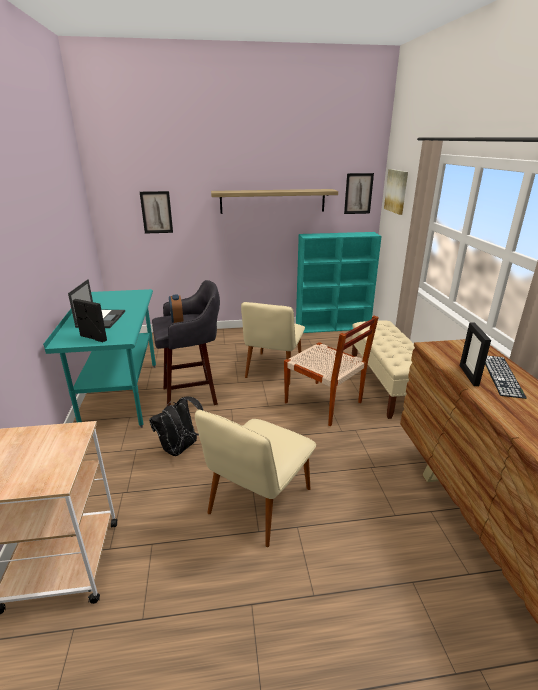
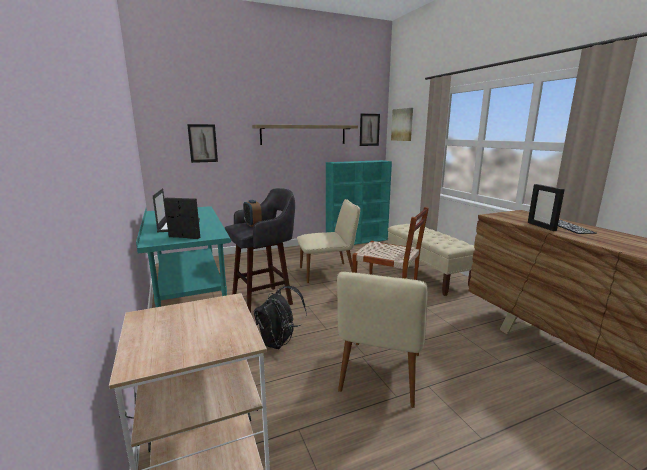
camera: 15 degrees left, 10 degrees down
(274, 368) = (326, 272): beige chair -> beige chair turned 105 degrees counterclockwise

